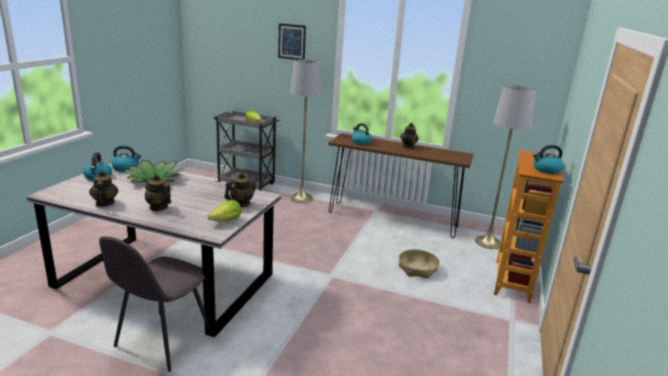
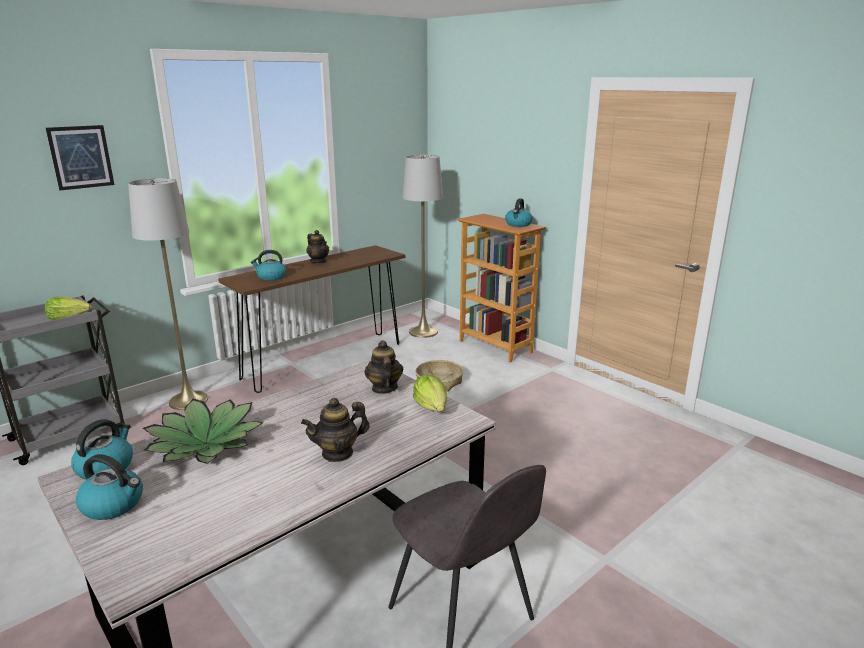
camera: 60 degrees left, 0 degrees up
(105, 203) = (268, 505): teapot -> none

